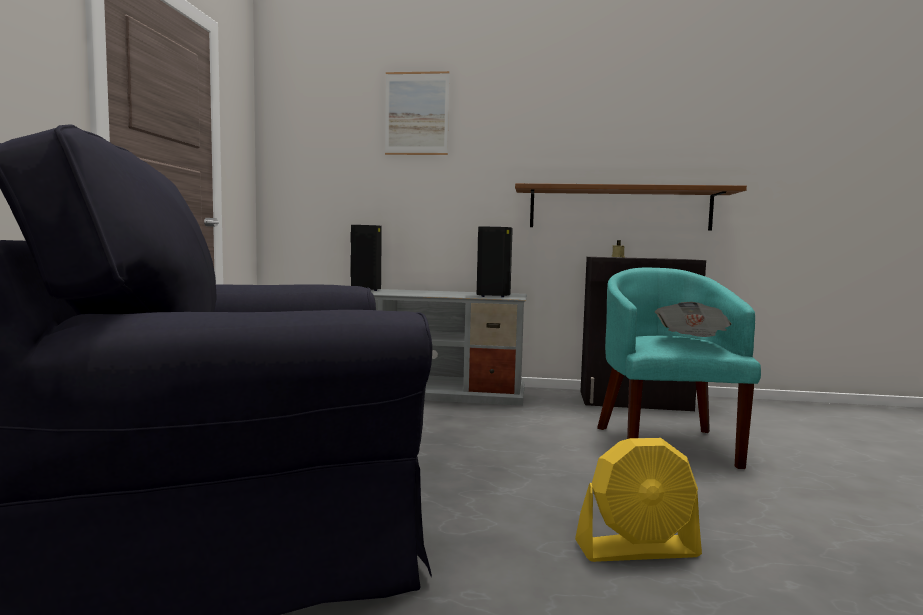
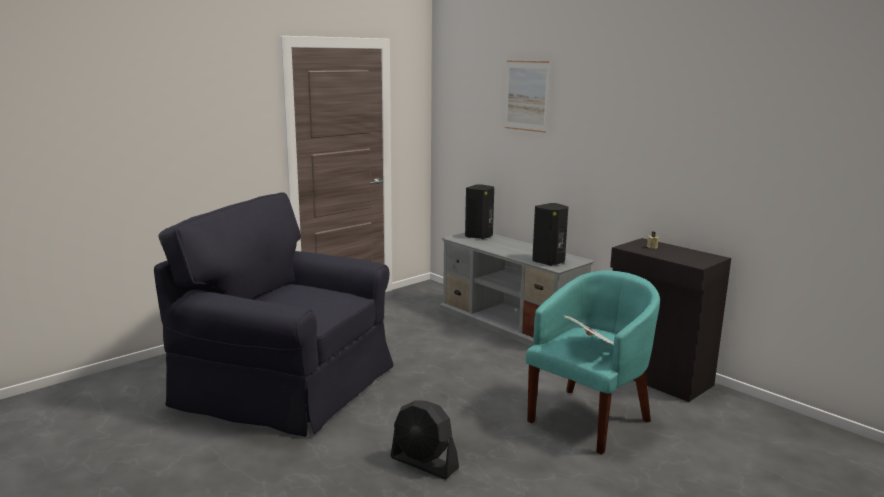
camera: 40 degrees right, 10 degrees up
(619, 209) = (676, 198): brown shelf -> none
(637, 549) = (424, 463): yellow fan -> black fan

